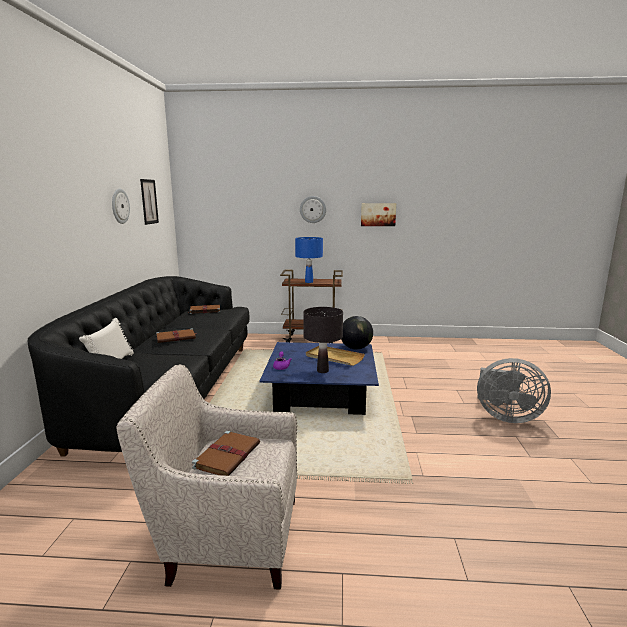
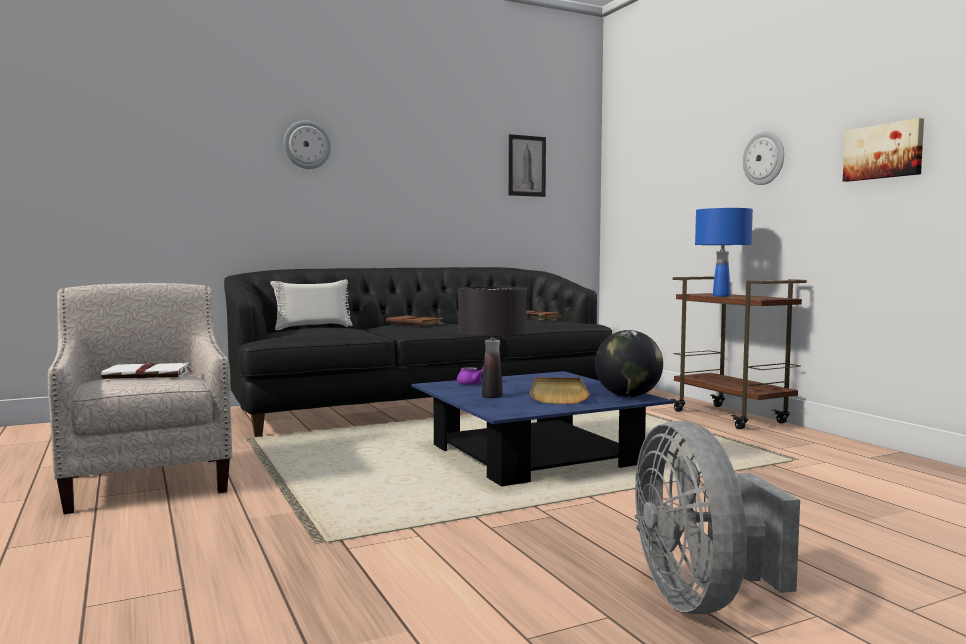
camera: 60 degrees right, 10 degrees down
(119, 206) = (451, 165): wall clock -> wall clock (307, 145)
(228, 455) = (149, 375): brown book -> white book

